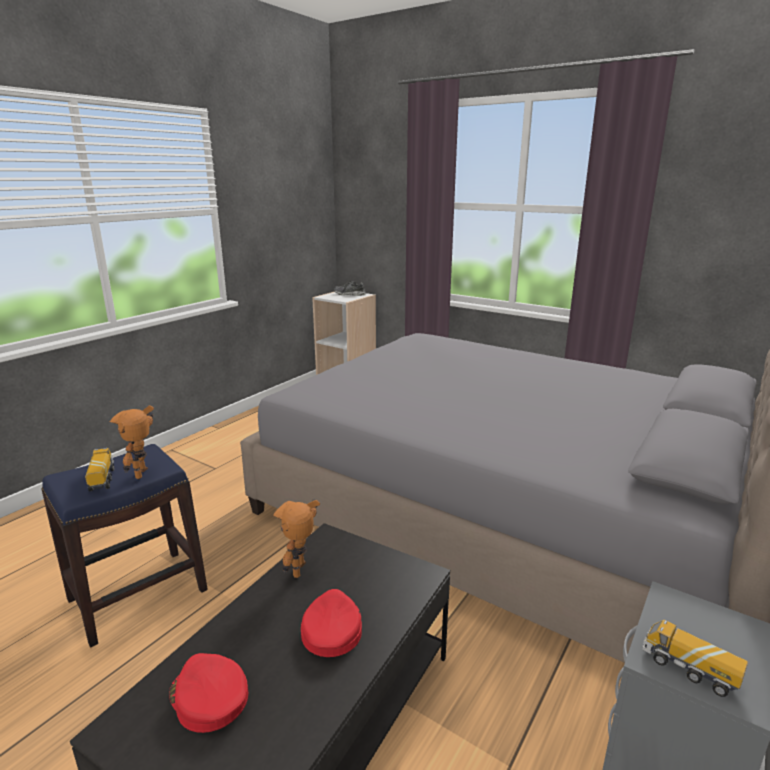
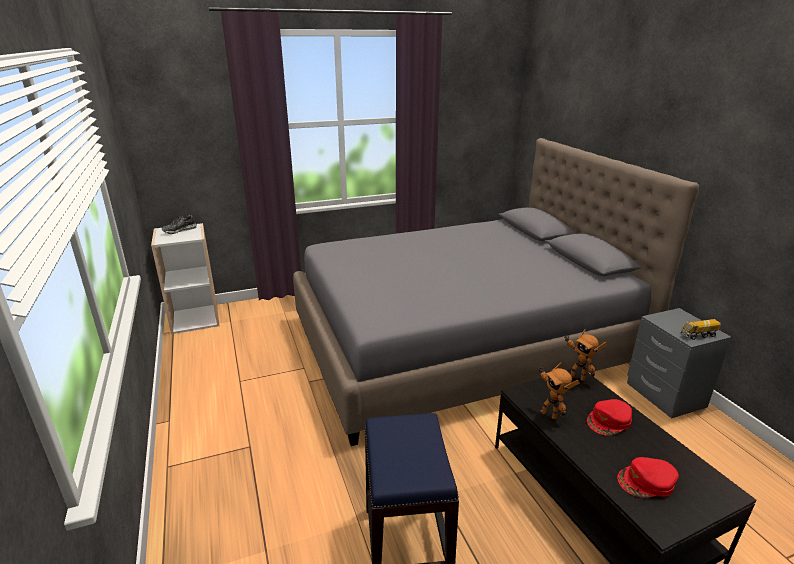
camera: 55 degrees left, 5 degrees up
(102, 479) = (417, 457): toy truck -> none
(145, 474) = (428, 432): toy robot -> toy robot (576, 377)
(331, 629) = (609, 421): red cap -> red cap turned 75 degrees counterclockwise

